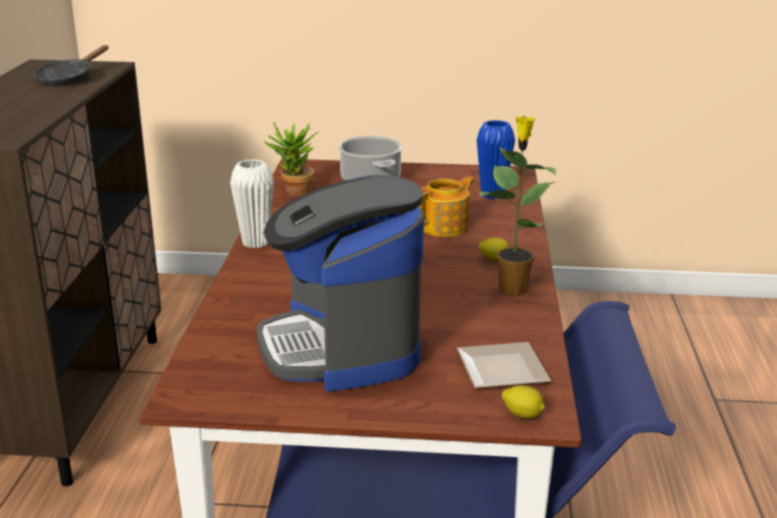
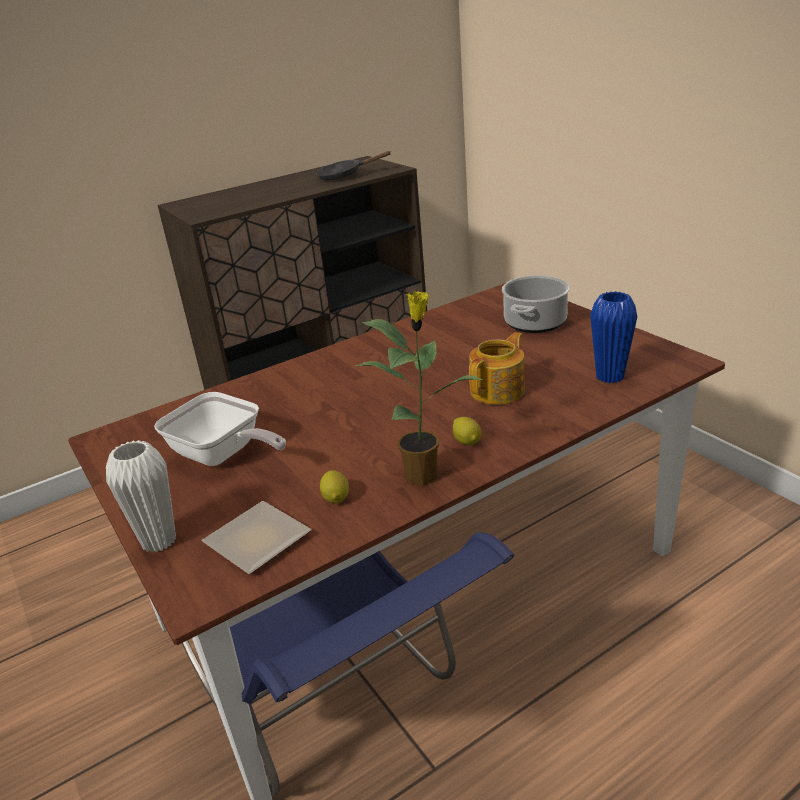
camera: 55 degrees right, 5 degrees up
(255, 243) = (350, 346): white vase -> white vase (159, 541)
(294, 193) = (457, 314): potted plant -> none
(342, 347) = (223, 455): coffee machine -> frying pan
(445, 227) = (499, 390): teapot -> teapot turned 60 degrees counterclockwise
(522, 415) = (187, 586): lemon -> lemon (336, 498)

